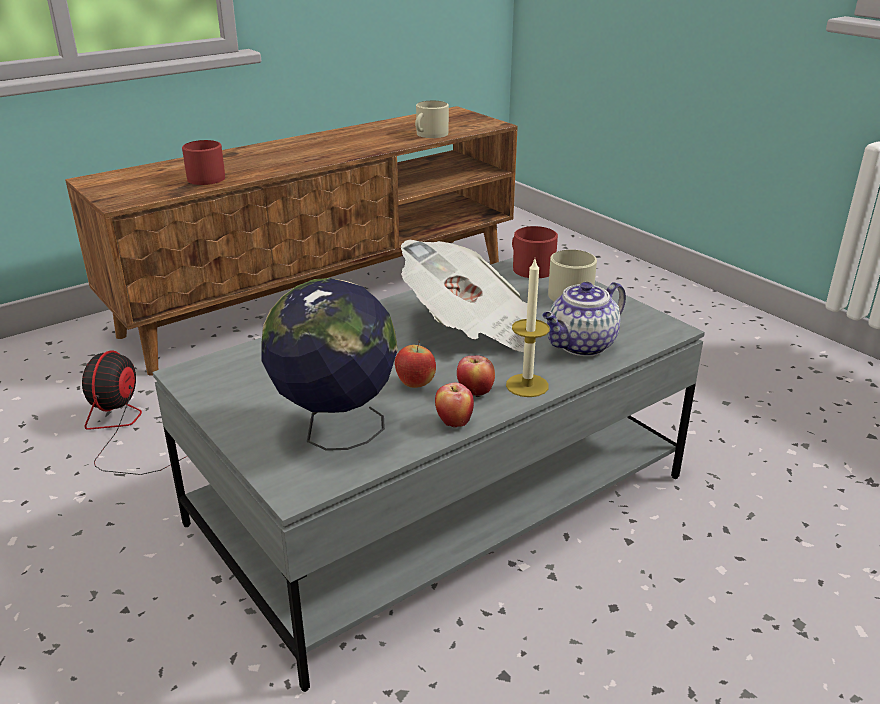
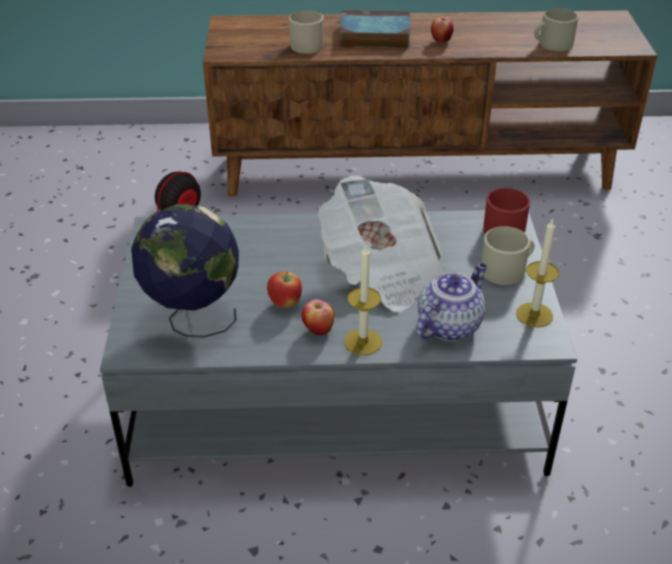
camera: 35 degrees right, 10 degrees up
(203, 177) = (306, 44): red mug -> beige mug
(264, 159) = (373, 36): none -> book
(453, 422) = (275, 348): apple -> apple (441, 41)
(581, 346) = (449, 325): teapot -> teapot turned 135 degrees clockwise
(635, 315) = (534, 315): none -> candle

